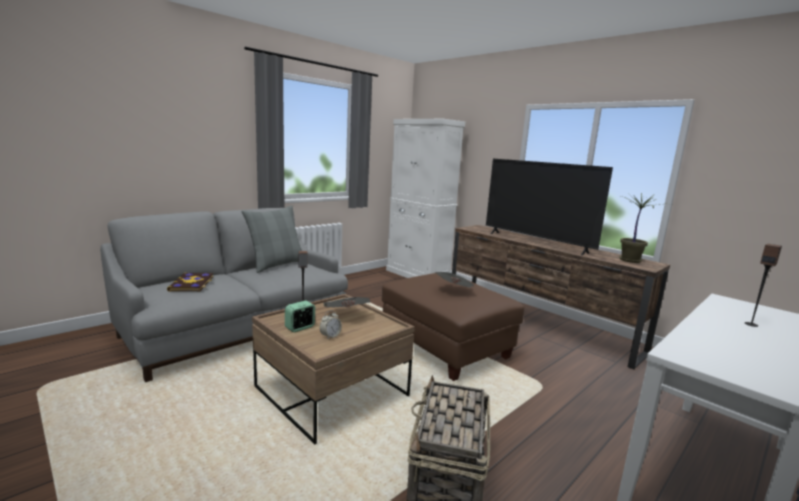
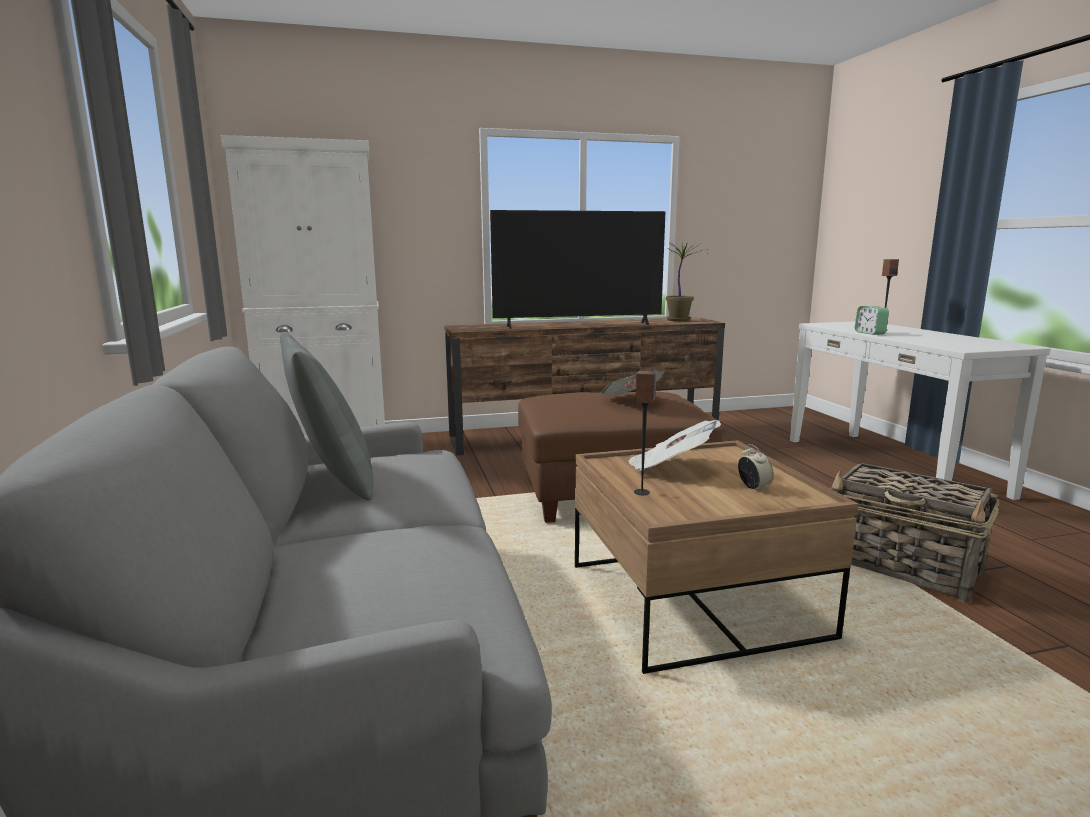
camera: 60 degrees left, 0 degrees up
(192, 283) = (374, 572): book -> none
(300, 328) = (712, 501): alarm clock -> alarm clock (870, 333)

